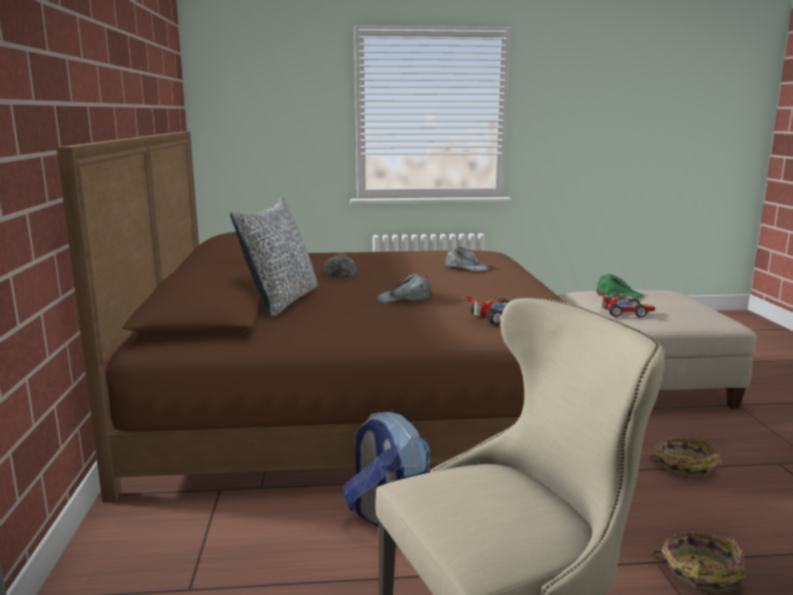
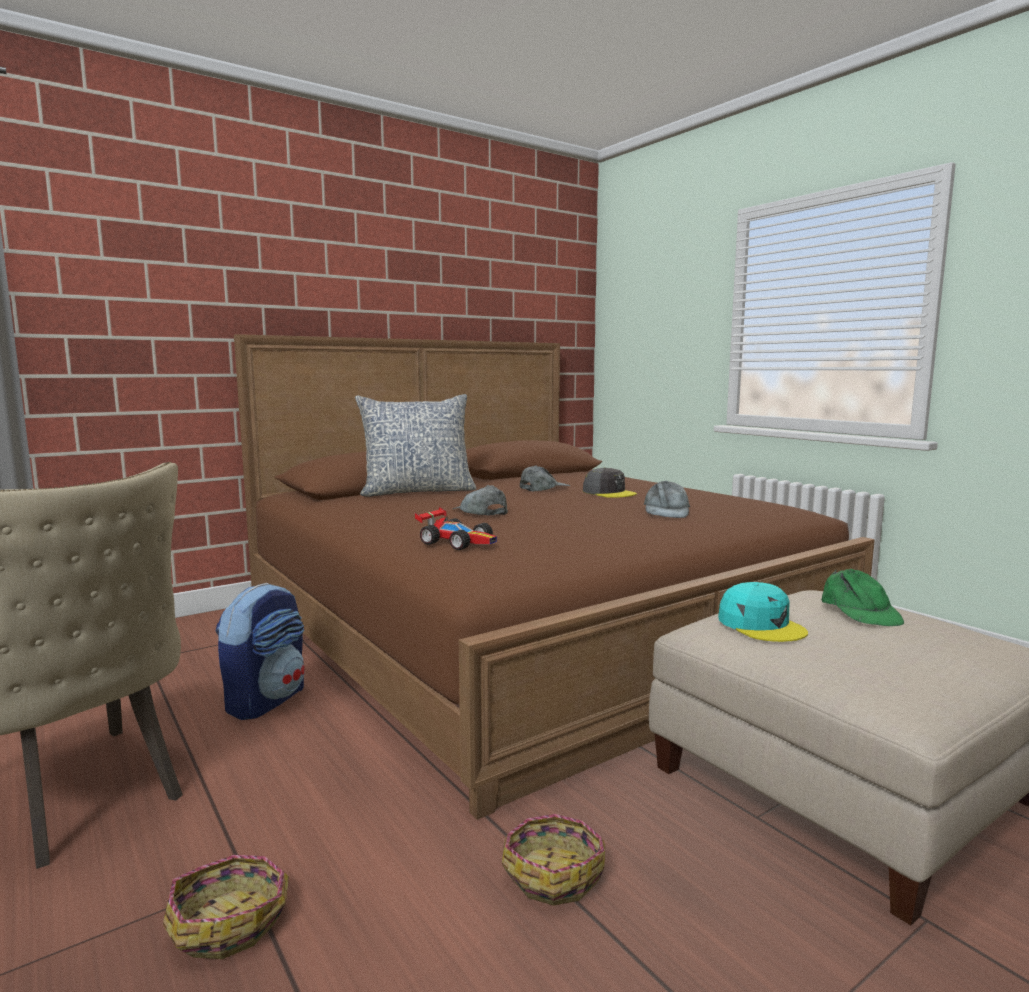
camera: 60 degrees right, 5 degrees down
(387, 265) = (609, 493): none -> grey cap
(624, 312) = (761, 625): toy car -> turquoise cap

